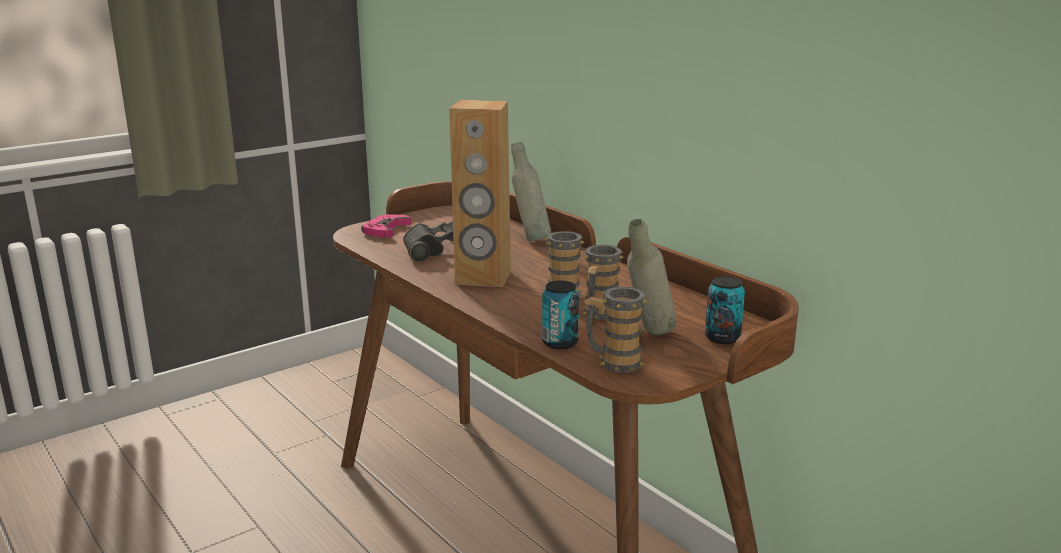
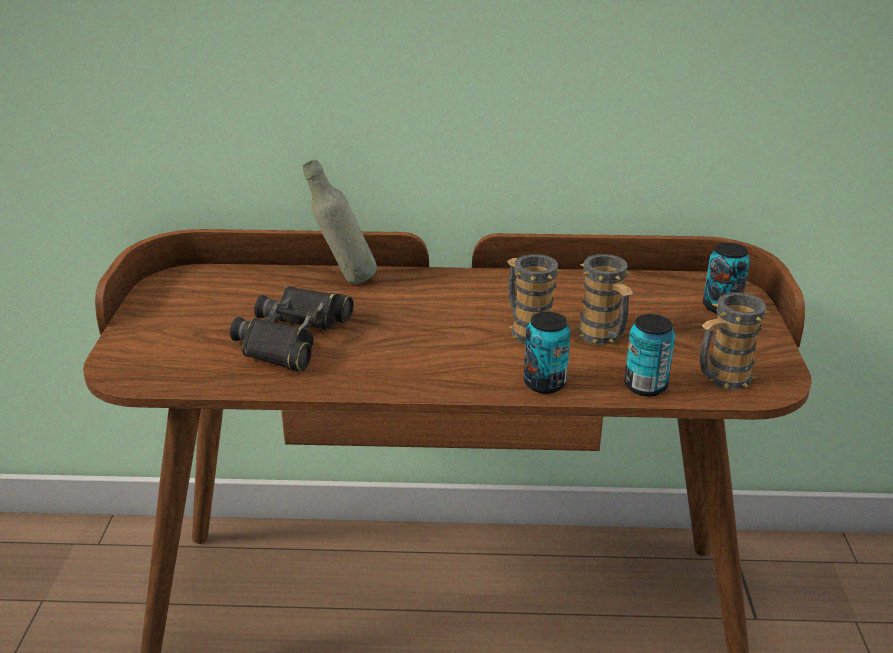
camera: 50 degrees left, 10 degrees up
(385, 230) = (155, 348): pink game controller -> none
(483, 278) = (415, 353): brown speaker -> none
(510, 316) = (544, 383): none -> can
(648, 335) = (679, 336): grey bottle -> none

